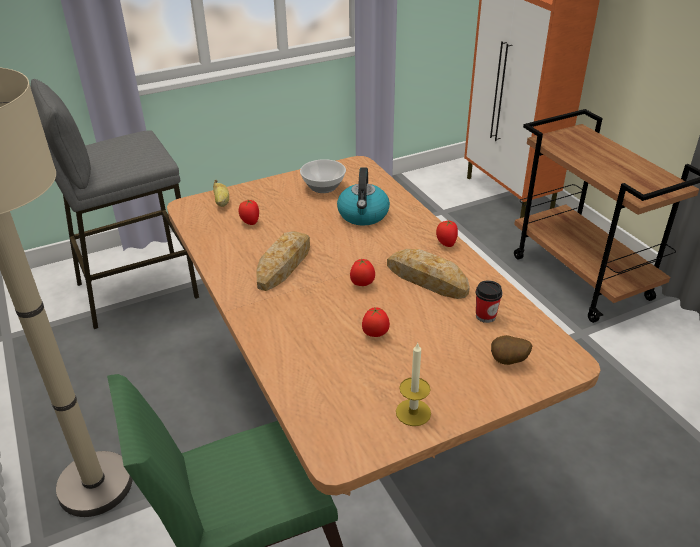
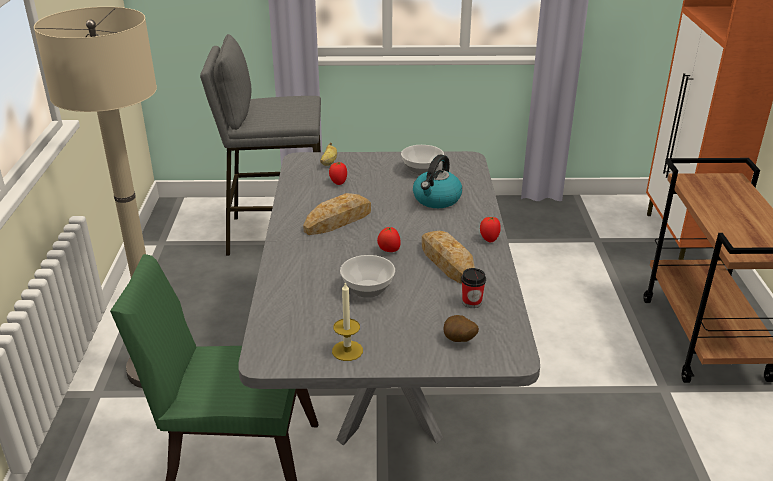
camera: 25 degrees right, 5 degrees down
(353, 417) = (387, 387): brown dining table -> grey dining table
(375, 334) = (366, 289): tomato -> bowl

